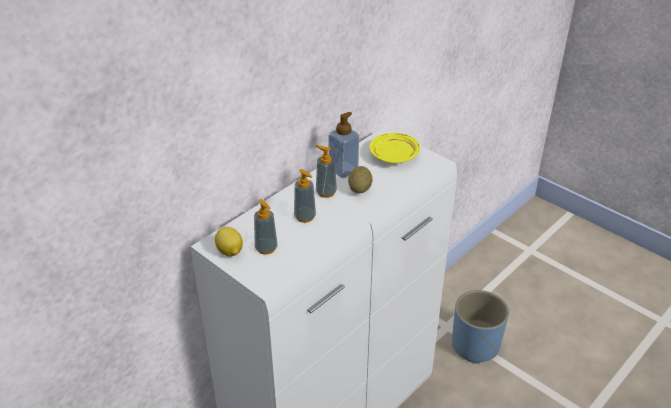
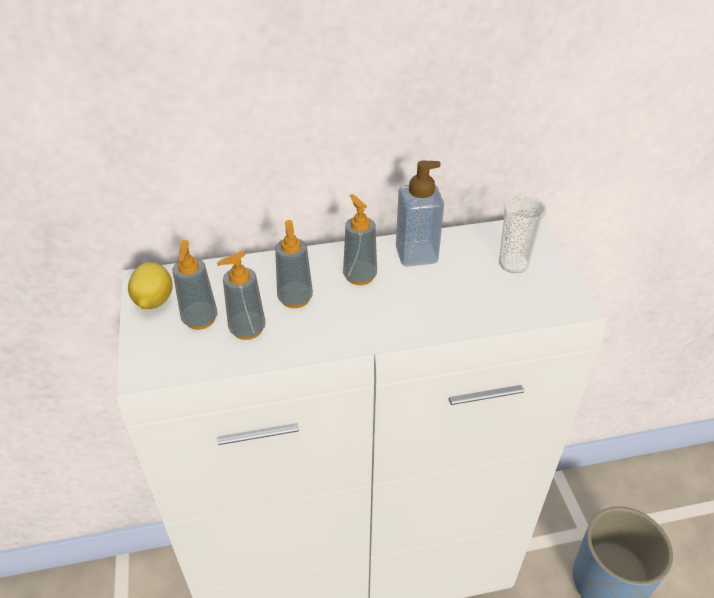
camera: 35 degrees right, 5 degrees up
(296, 241) = (247, 329): none -> soap dispenser
(359, 189) = (412, 292): potato -> none
(394, 155) = (513, 263): yellow plate -> cup

